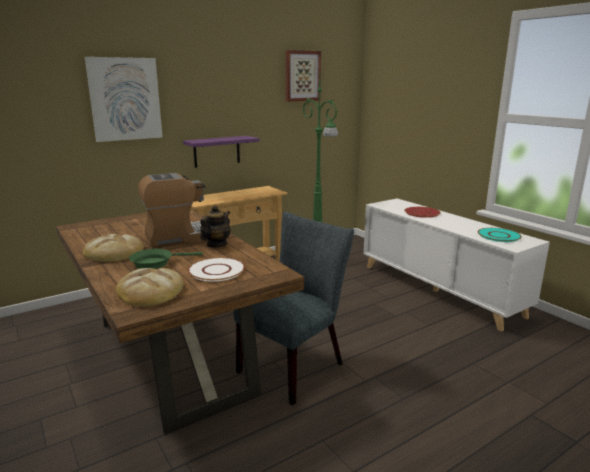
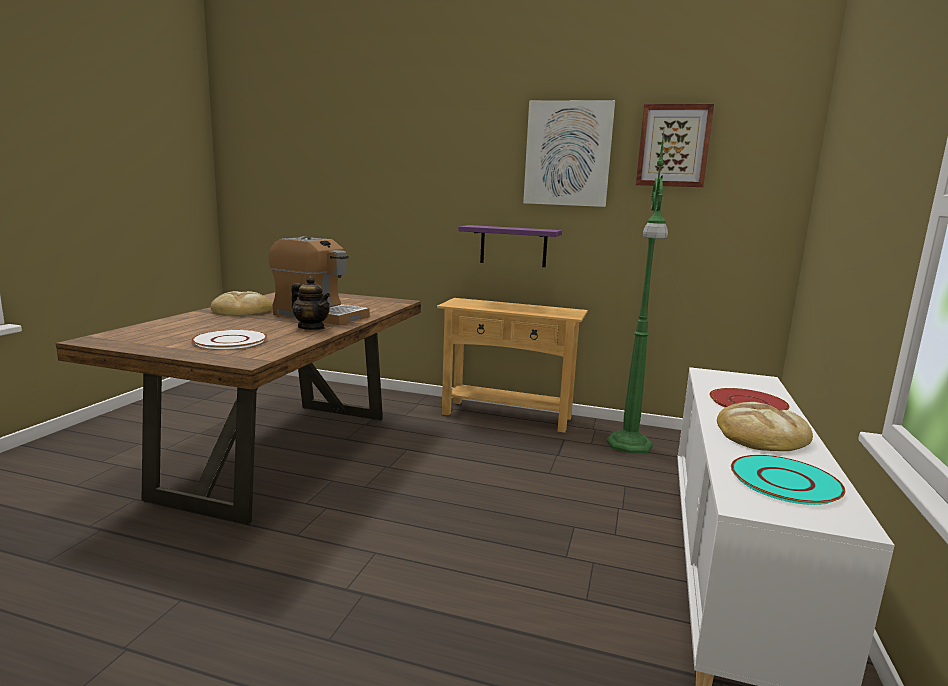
camera: 50 degrees right, 5 degrees down
(125, 99) = (408, 168): picture -> picture (568, 154)
(150, 291) = (150, 334): bread -> bread (761, 434)
(155, 263) = (228, 323): green frying pan -> none
(216, 245) = (311, 328): teapot -> teapot turned 45 degrees clockwise
(296, 365) = (333, 524): grey chair -> none

